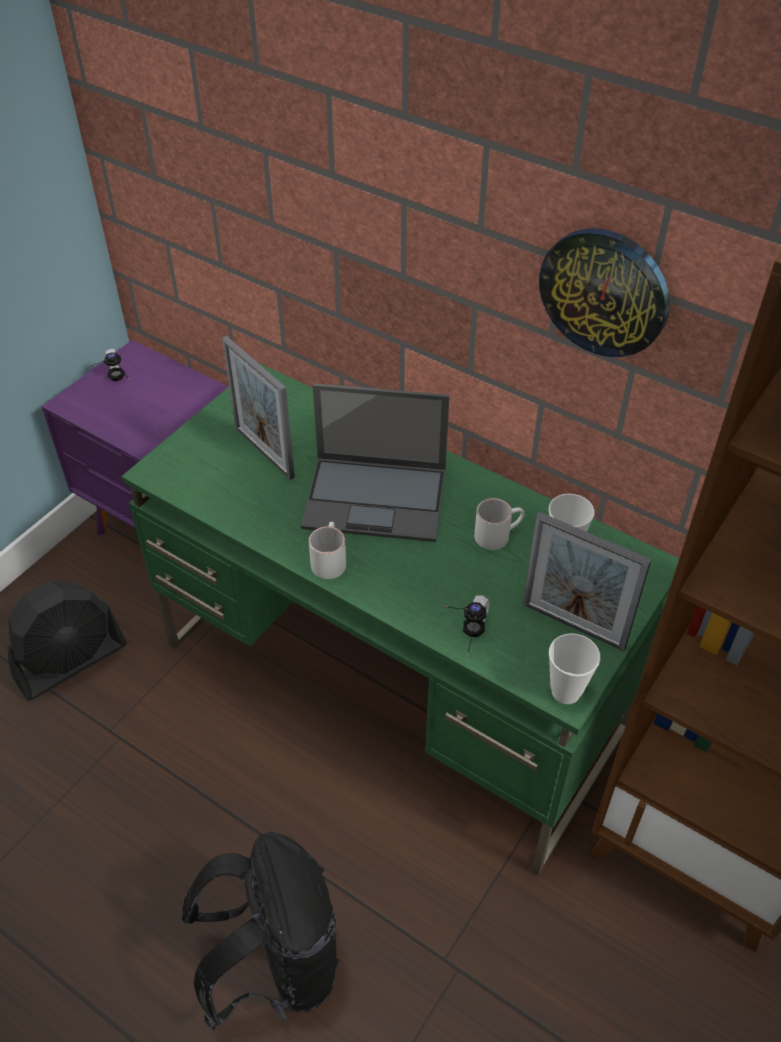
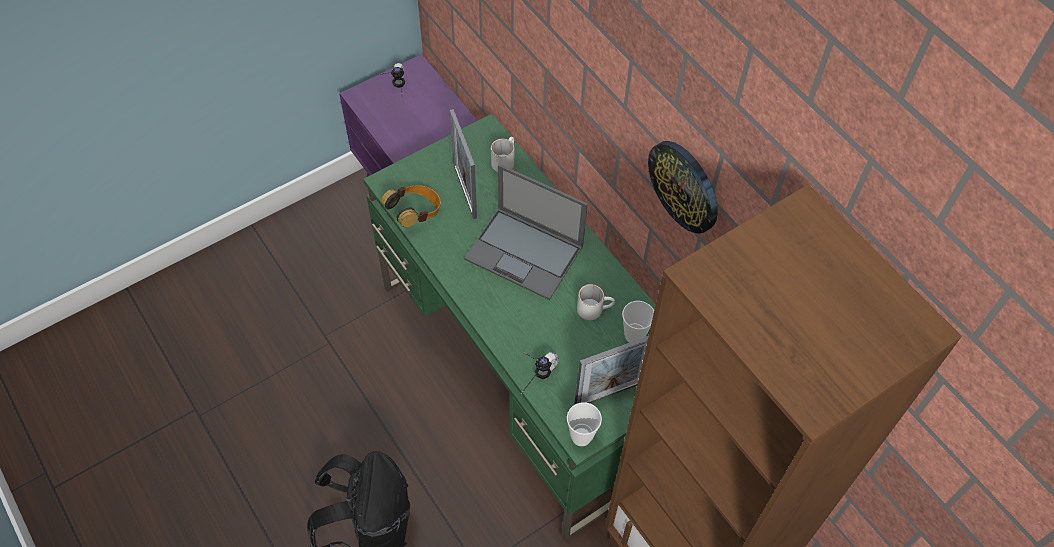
camera: 20 degrees right, 10 degrees up
(71, 661) = (315, 276): black fan -> none
(210, 495) = (415, 213): none -> headphones
(328, 560) = (472, 289): white mug -> white mug (504, 160)
(573, 625) = (611, 393): picture frame -> picture frame turned 75 degrees counterclockwise

